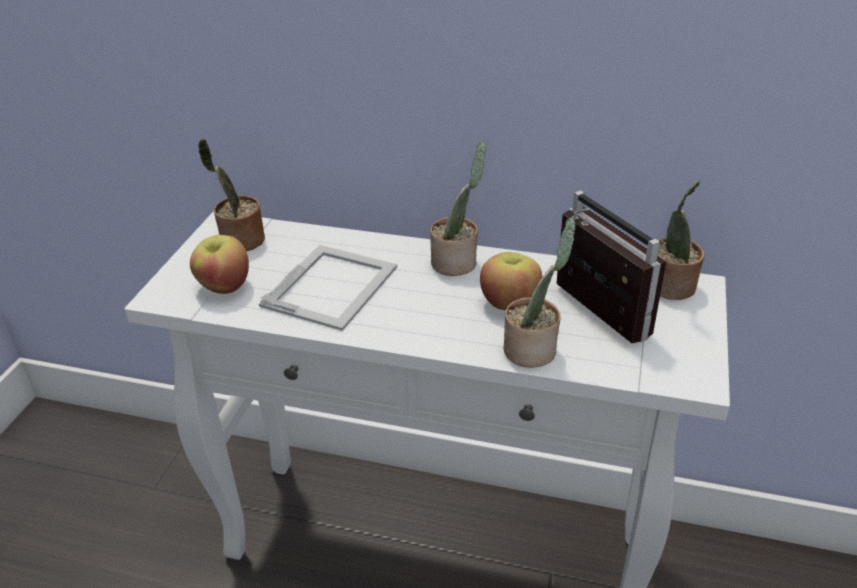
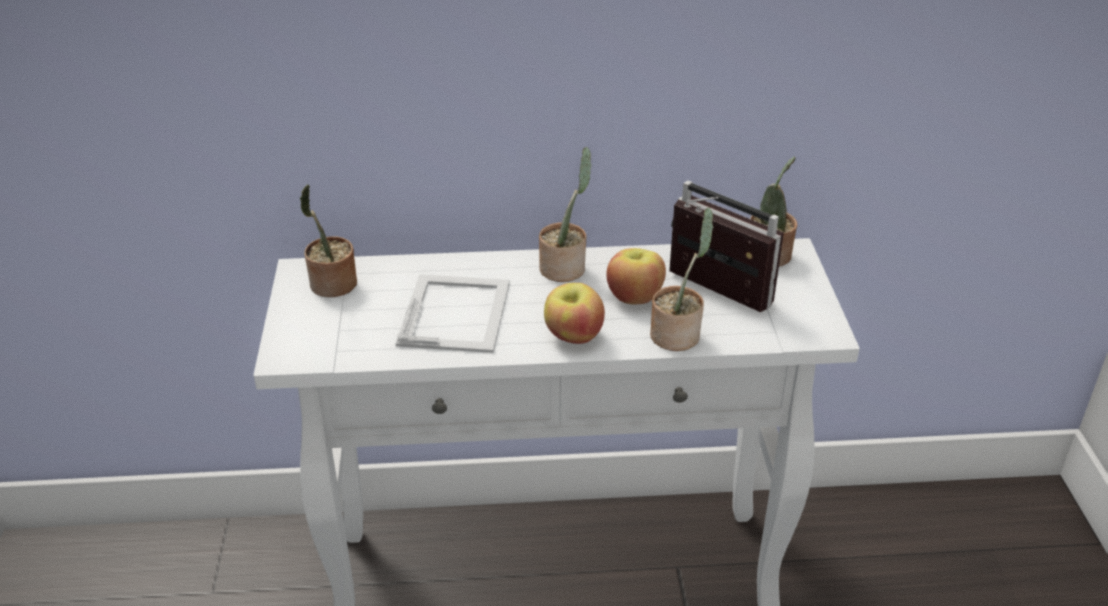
camera: 20 degrees left, 0 degrees up
(224, 286) = (346, 333): apple -> apple (573, 336)

